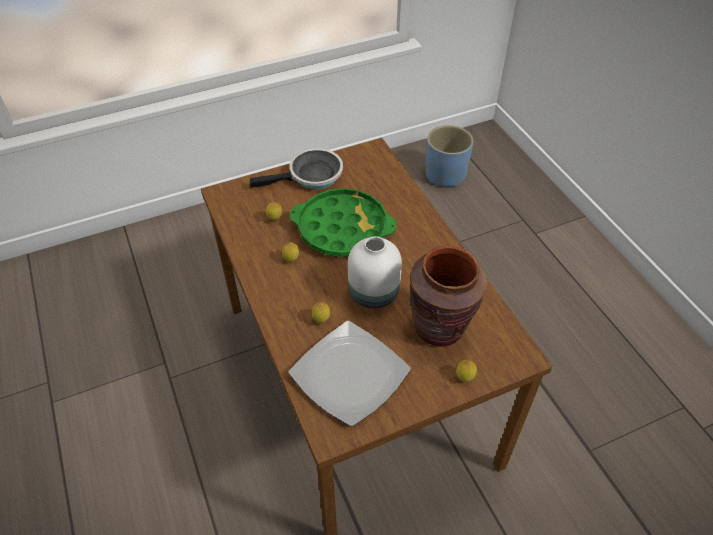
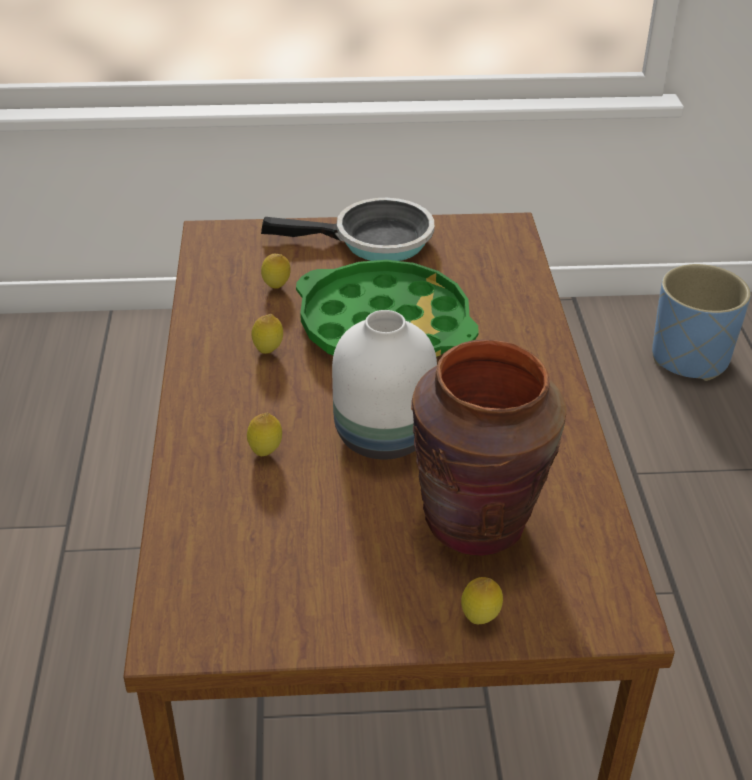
camera: 20 degrees right, 10 degrees down
(349, 373) = (266, 549): plate -> none

